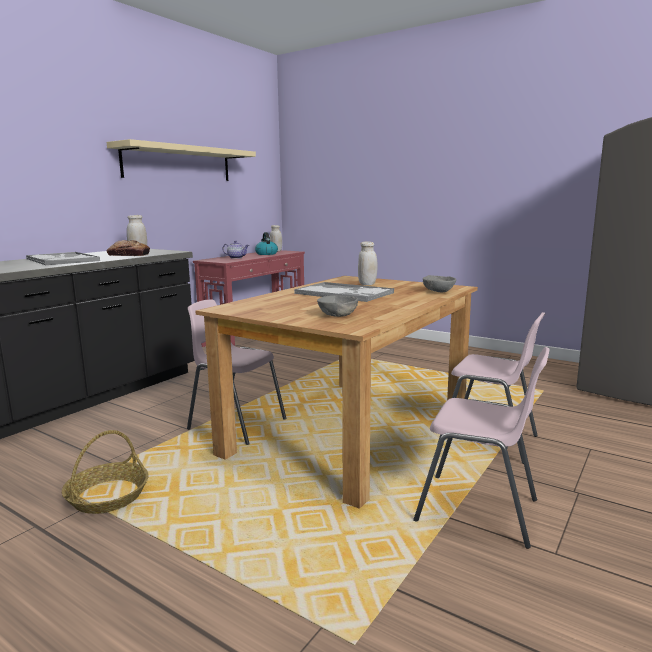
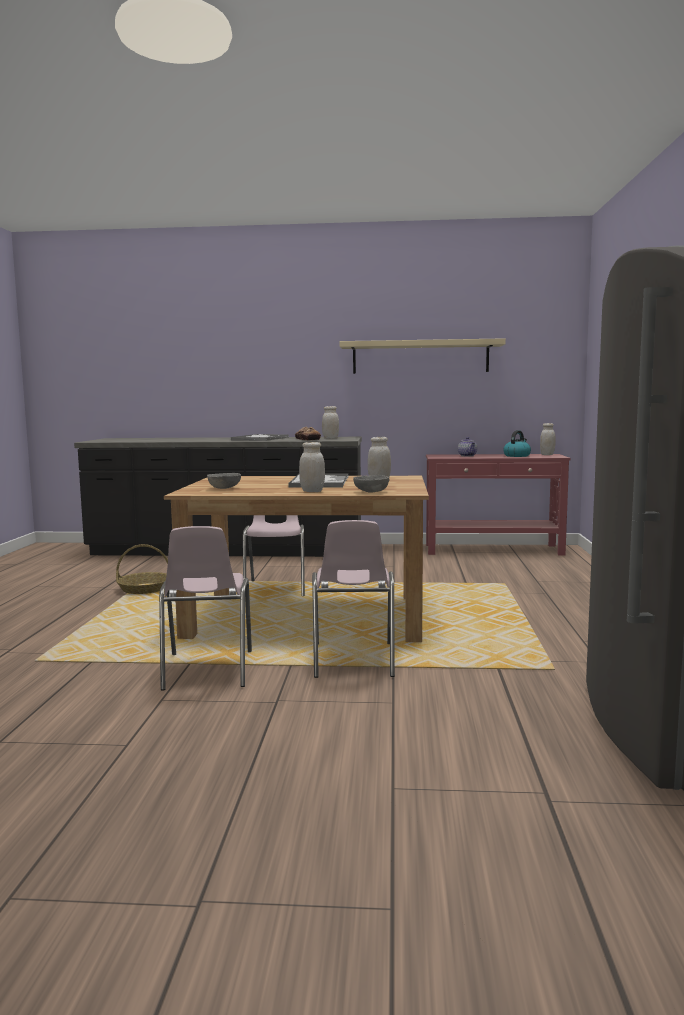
camera: 60 degrees right, 5 degrees down
(411, 300) = (312, 491): none -> white jar

